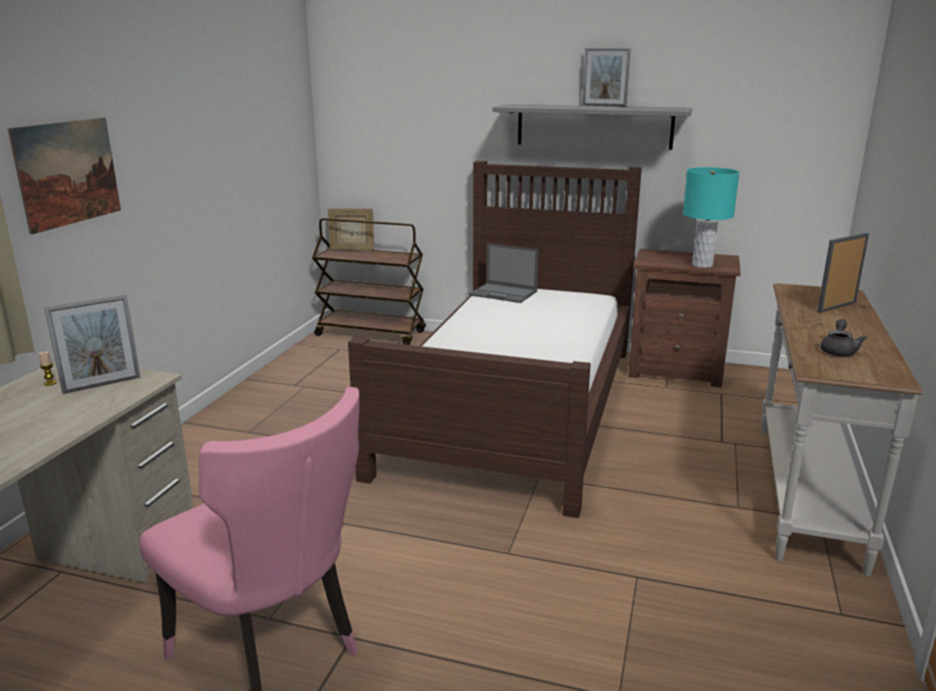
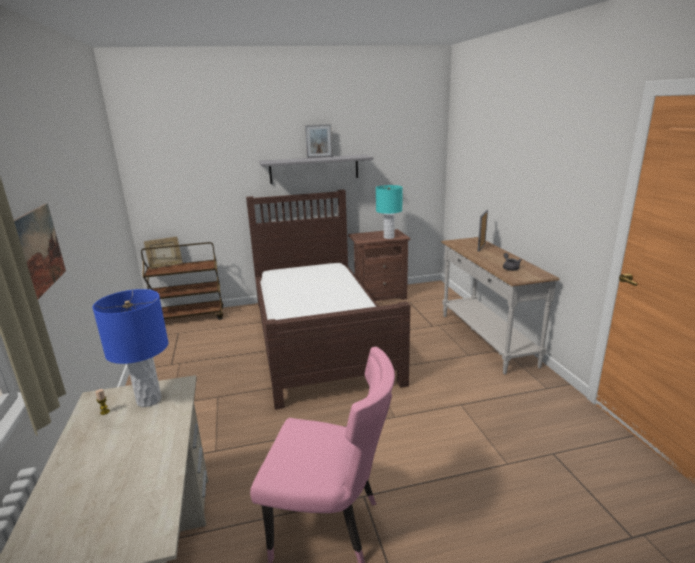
camera: 30 degrees left, 0 degrees up
(102, 385) = (149, 400): picture frame -> blue table lamp
(504, 293) = (284, 273): laptop -> none

